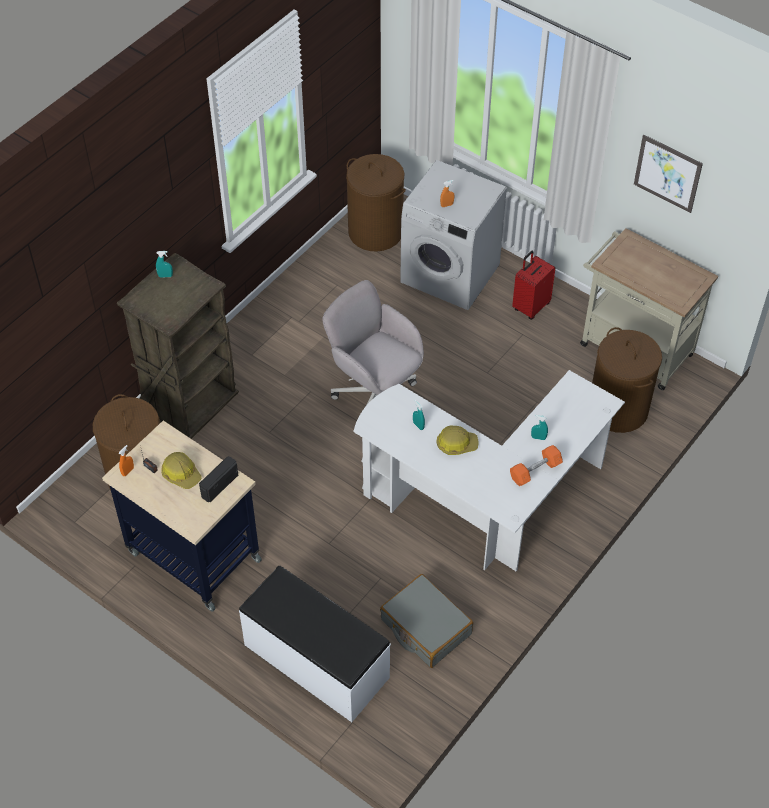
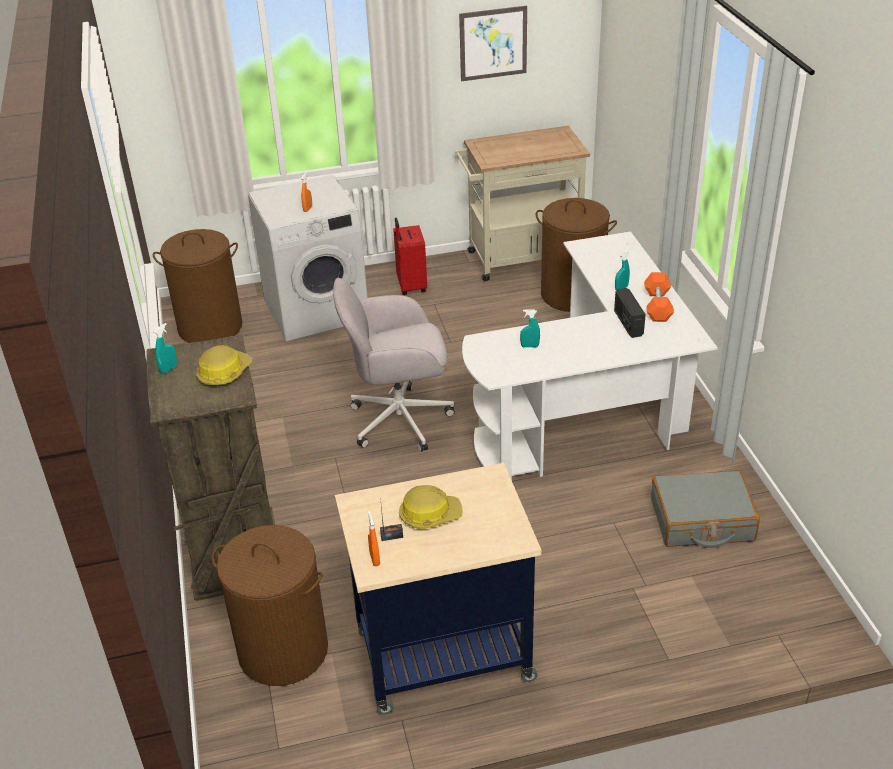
camera: 50 degrees left, 15 degrees down
(219, 485) = (480, 492): radio -> radio (628, 323)
(315, 662) = (677, 625): white bench -> none
(456, 444) = (578, 334): hard hat -> hard hat (224, 373)

